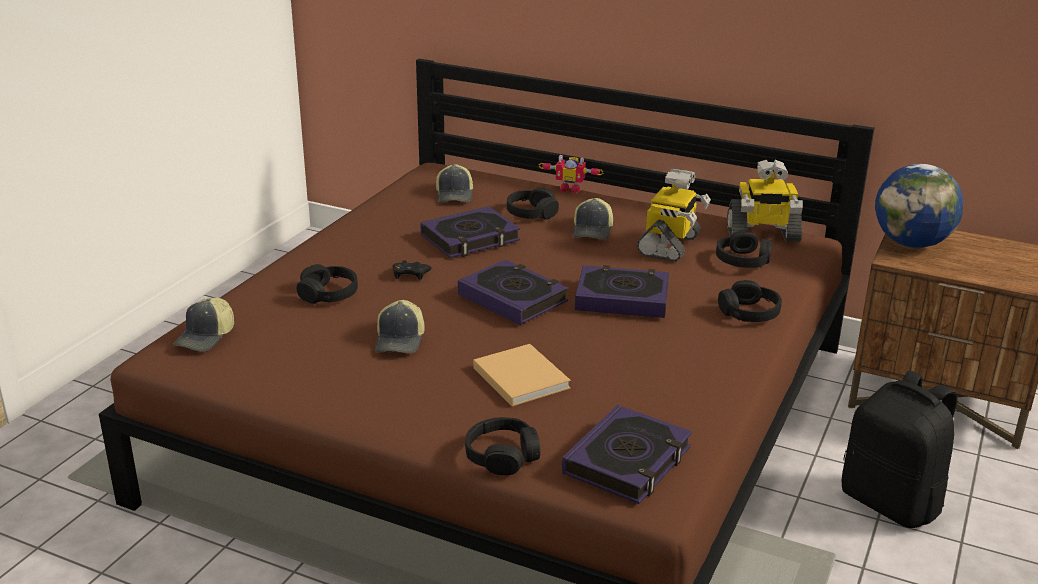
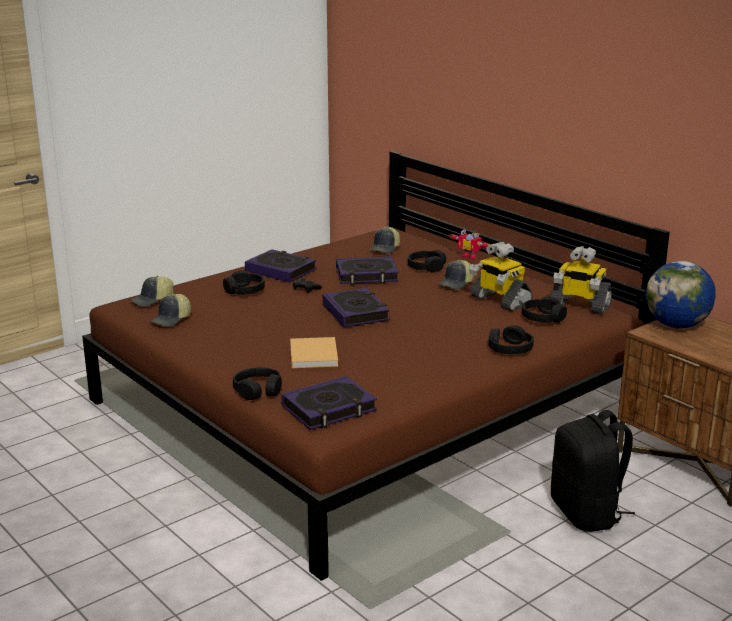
camera: 25 degrees right, 5 degrees down
(401, 340) = (262, 322): cap -> cap (171, 320)
(622, 298) = (428, 325): book -> book (281, 270)
(670, 245) = (499, 300): toy robot -> toy robot turned 90 degrees clockwise

